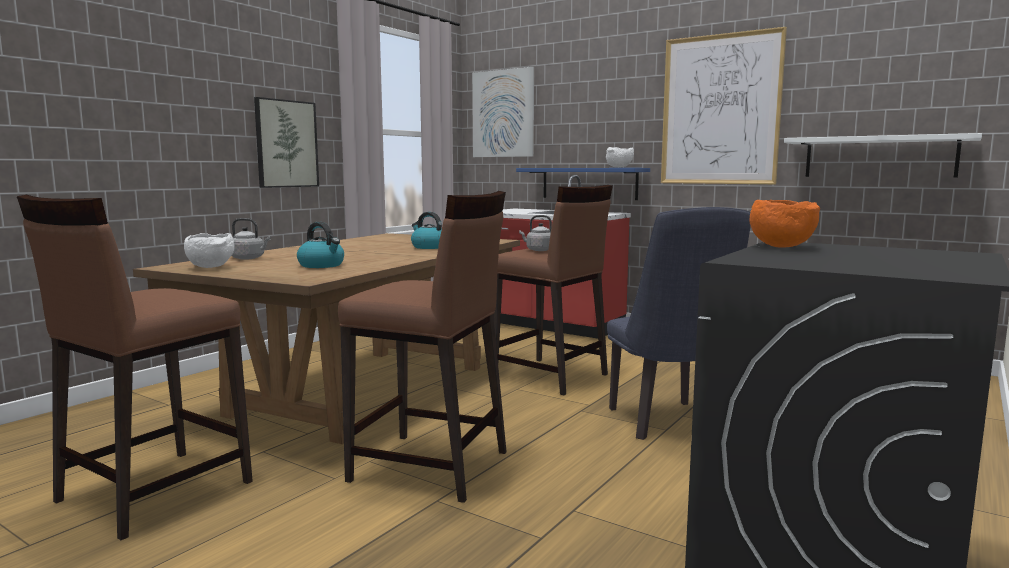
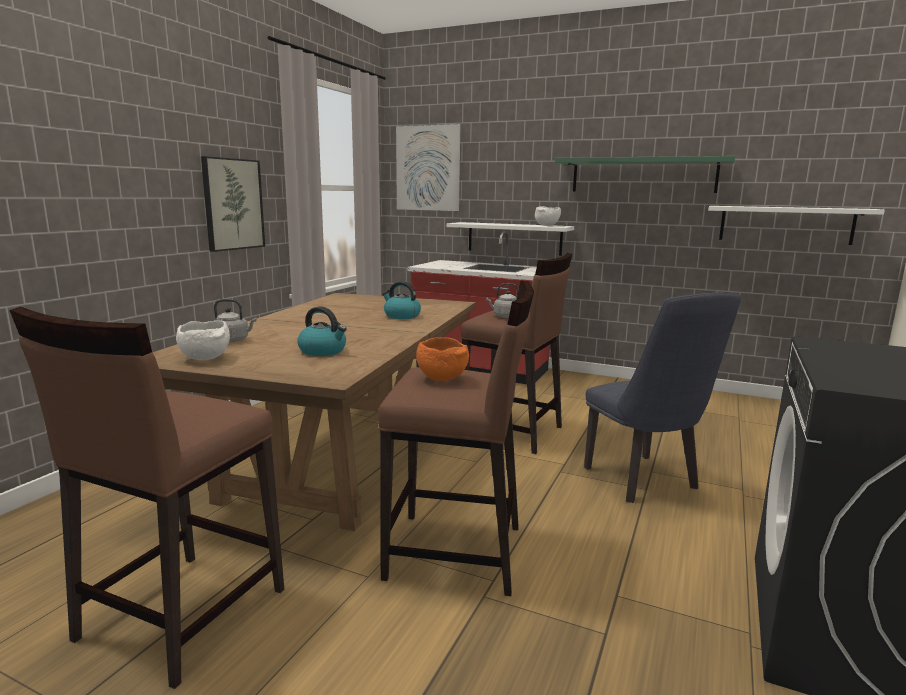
camera: 10 degrees left, 5 degrees up
(589, 183) = (514, 238): blue shelf -> white shelf
(720, 110) = (643, 175): picture -> green shelf
(779, 246) = (829, 351): orange bowl -> orange bowl (440, 378)

